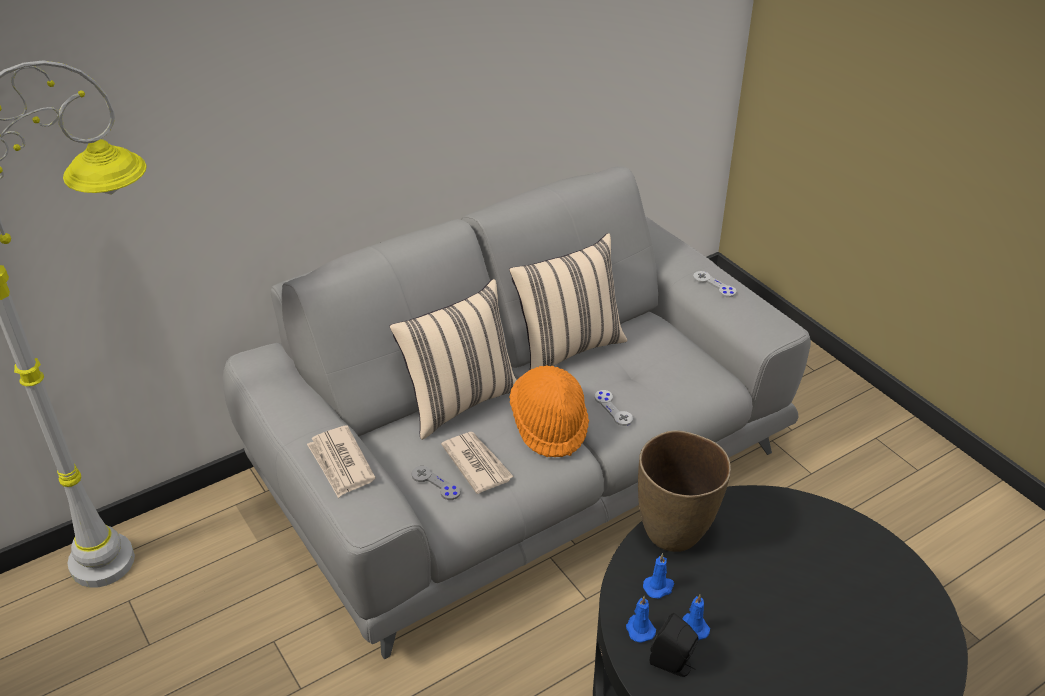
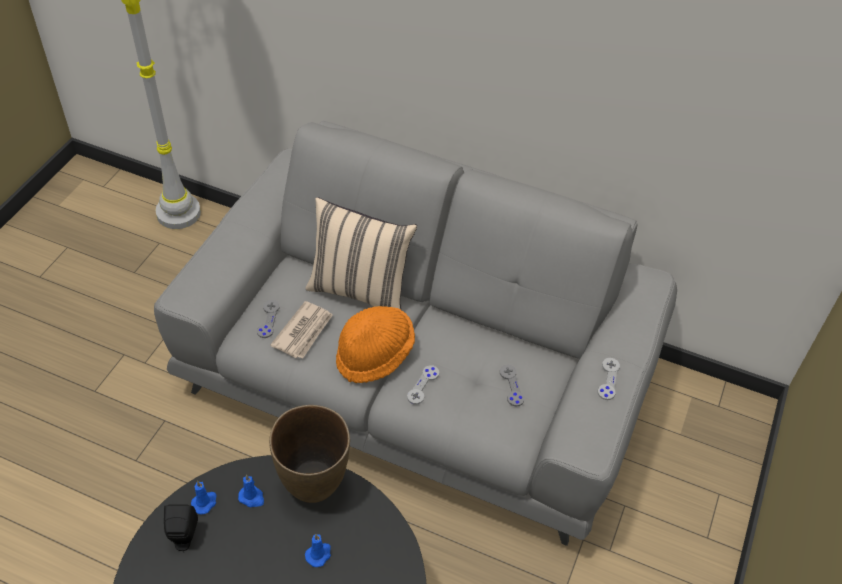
camera: 55 degrees right, 10 degrees up
(341, 464) = (224, 256): newspaper -> none
(567, 348) = (473, 324): beige pillow -> none
(657, 355) = (511, 386): none -> grey game controller
(693, 627) = (225, 536): blue candle -> blue candle (319, 554)

